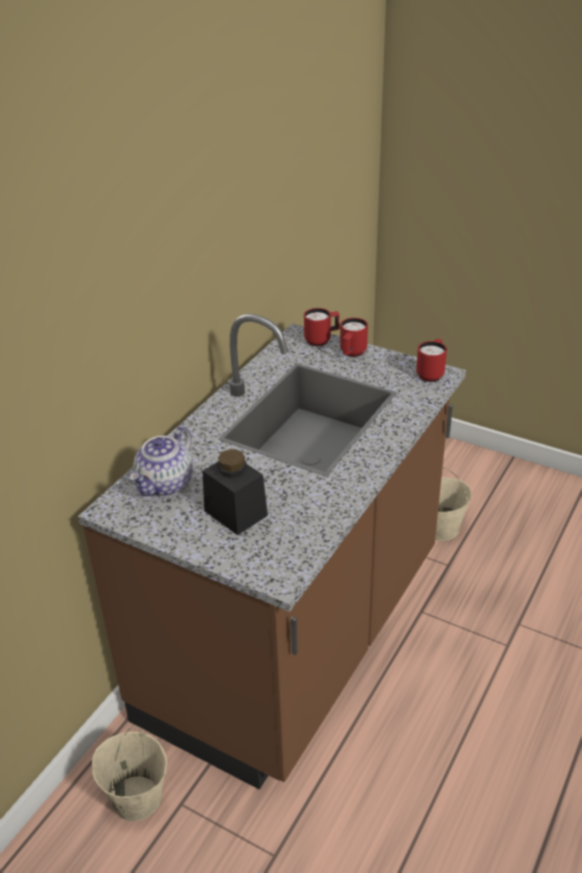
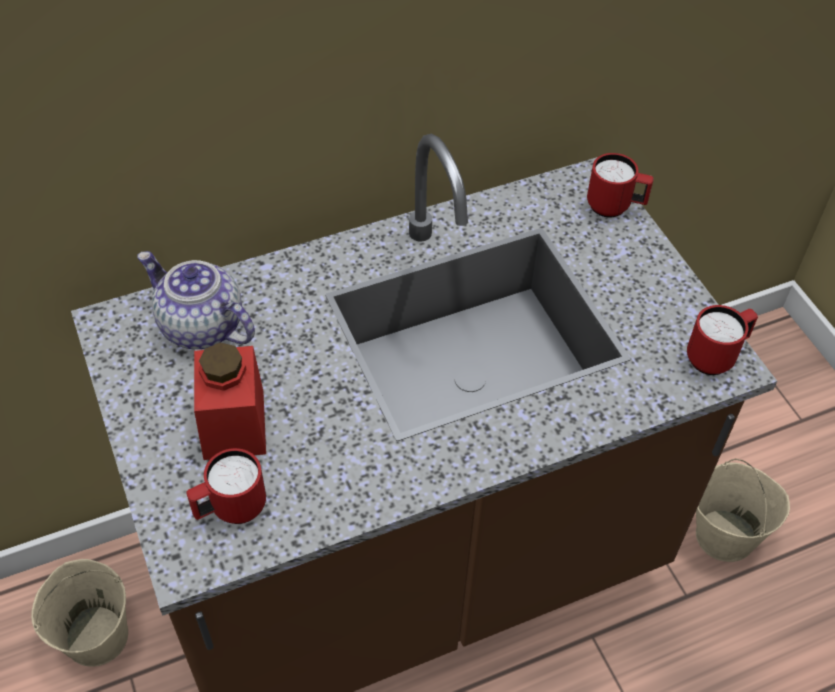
camera: 35 degrees right, 15 degrees up
(166, 484) = (200, 327): teapot -> teapot turned 60 degrees clockwise
(235, 513) = (234, 424): black jar -> red jar
(351, 354) = (633, 255): red mug -> red mug (231, 509)

